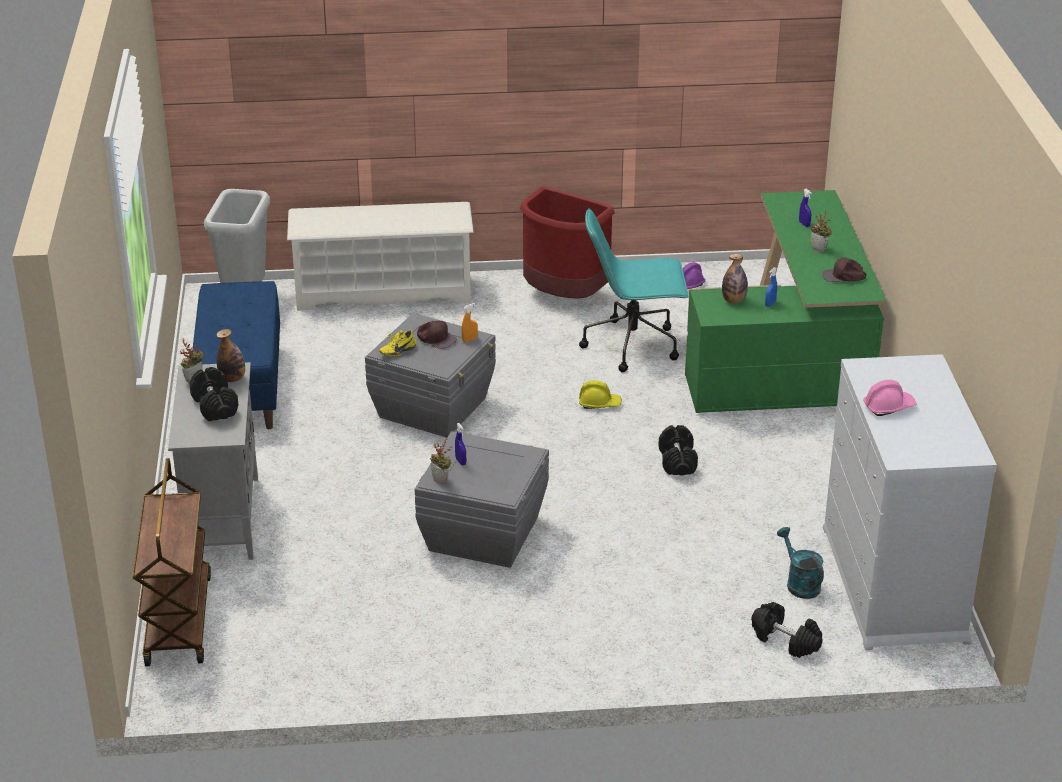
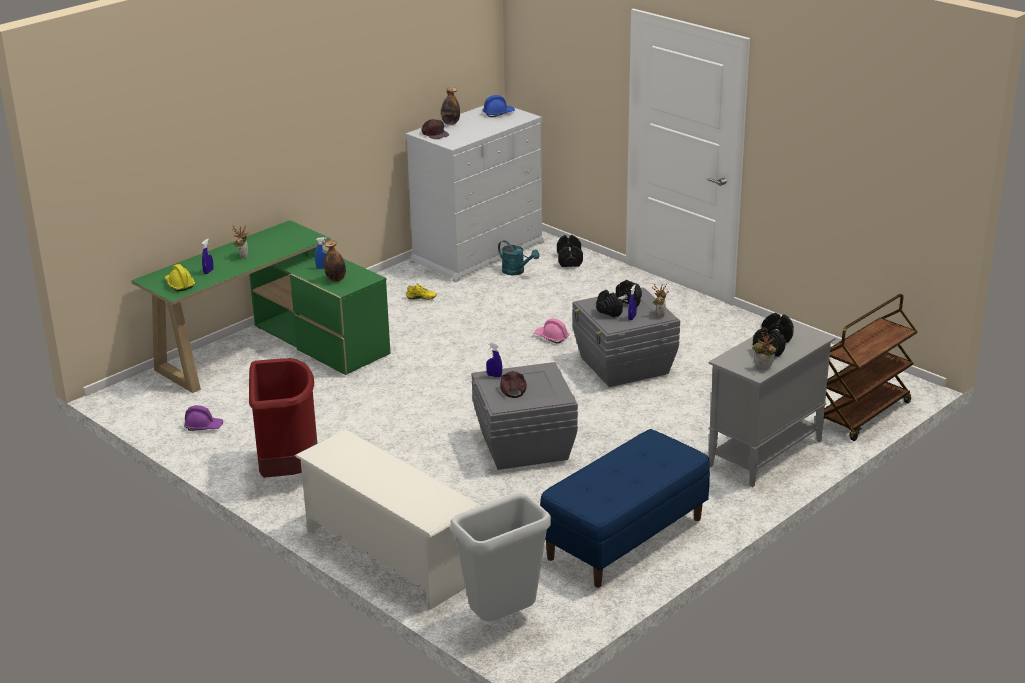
camera: 130 degrees left, 5 degrees down
(232, 378) = (736, 356): bottle -> bottle (450, 123)
(397, 351) = (551, 394): yellow shoe -> yellow shoe (421, 299)
(469, 340) = (494, 376): orange spray bottle -> blue spray bottle
(599, 403) = (425, 390): yellow hard hat -> yellow hard hat (179, 284)
(633, 345) = (327, 410): turquoise office chair -> none
(677, 461) = (453, 341): black dumbbell -> black dumbbell (618, 308)
(799, 583) = (517, 271): turquoise watering can -> turquoise watering can turned 75 degrees counterclockwise
(844, 276) = (274, 238): brown cap -> brown cap (434, 133)
(888, 407) = (483, 129): pink hard hat -> pink hard hat (551, 337)
(938, 444) = (498, 113): none -> blue hard hat

